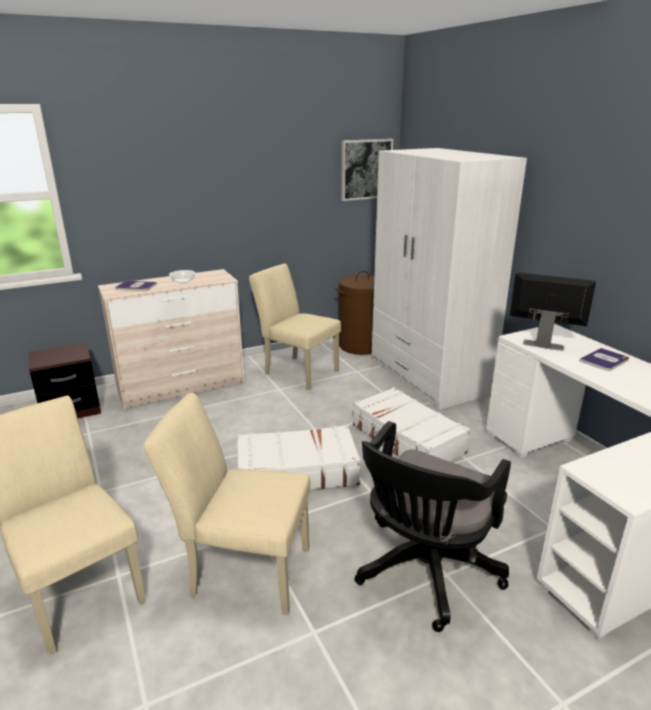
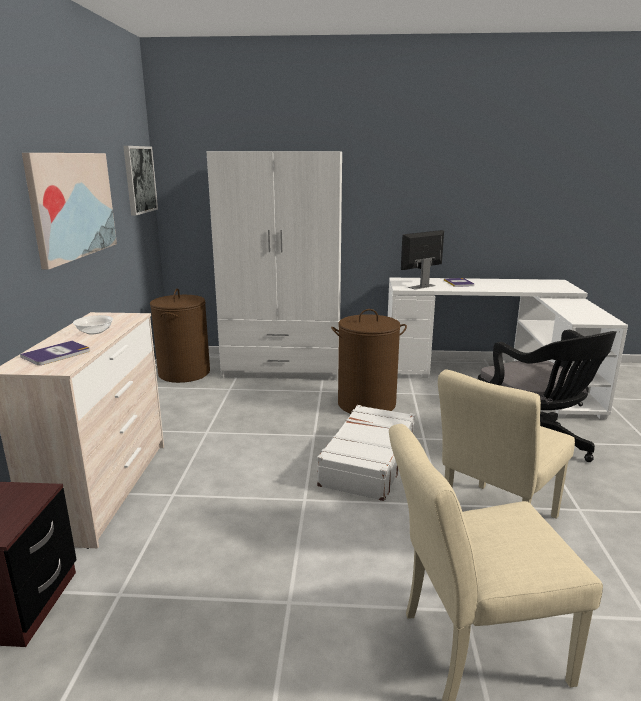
camera: 60 degrees left, 5 degrees down
(246, 190) = (72, 205): none -> picture
(296, 371) = (183, 413): beige chair -> none
(407, 439) = (366, 404): white suitcase -> brown laundry basket

